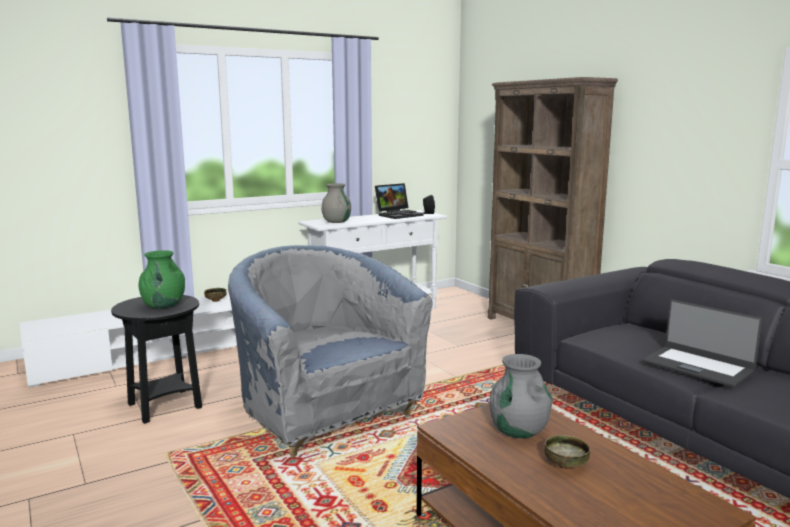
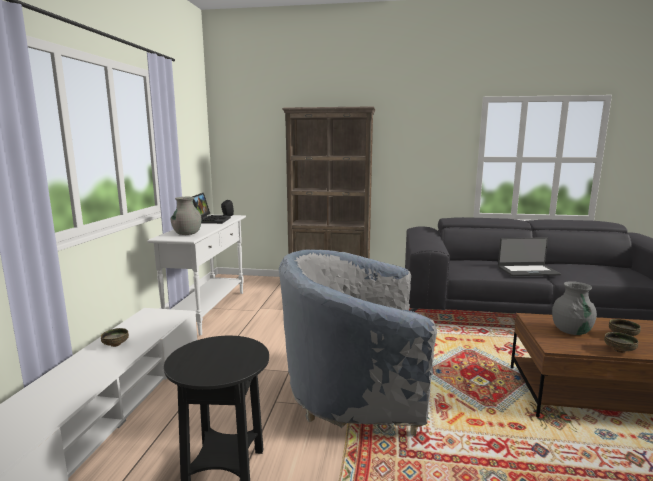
camera: 50 degrees left, 0 degrees up
(163, 305) = (229, 354): green vase -> none
(500, 467) = (619, 350): none -> bowl

